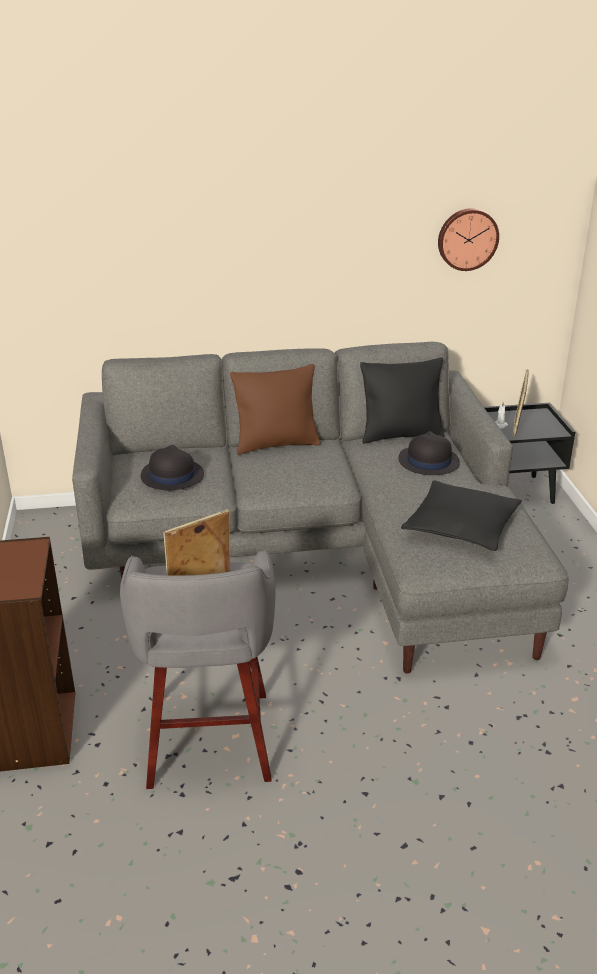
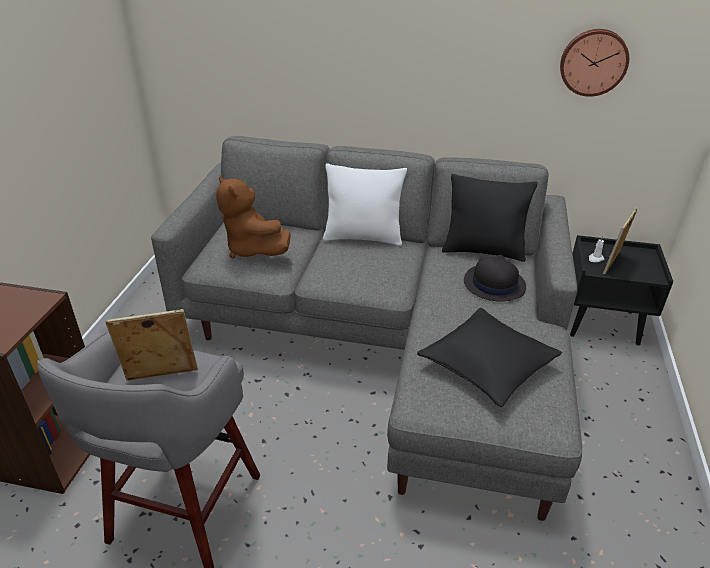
camera: 20 degrees right, 5 degrees up
(171, 476) = (252, 249): black hat -> brown plush toy
(276, 444) = (363, 237): brown pillow -> white pillow

